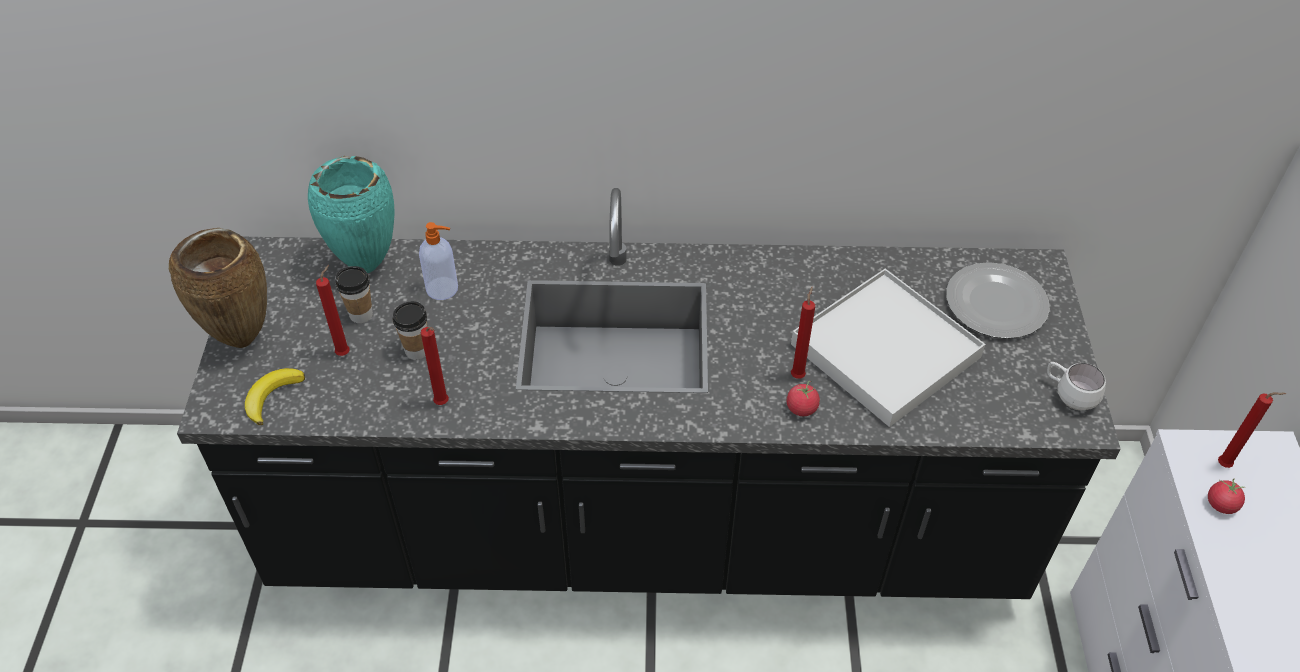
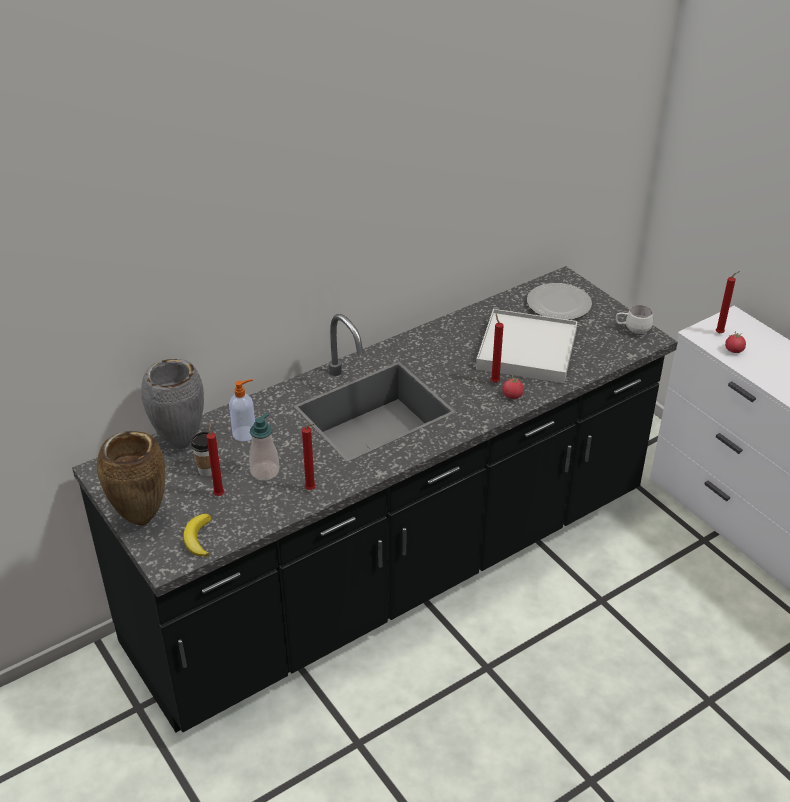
camera: 35 degrees left, 10 degrees down
(367, 264) = (180, 443): turquoise vase -> grey vase
(417, 351) = (265, 471): cup -> soap dispenser

